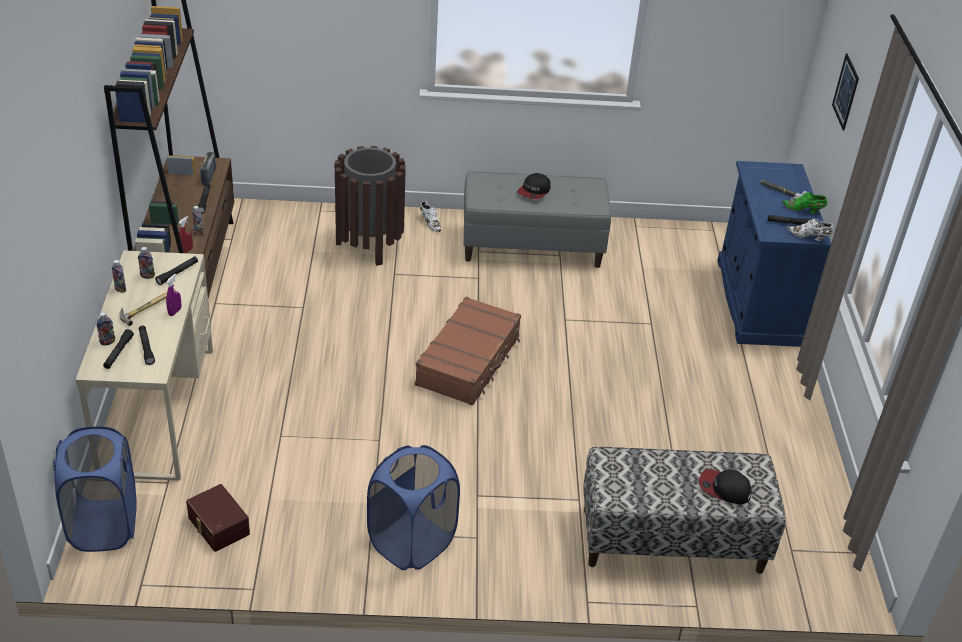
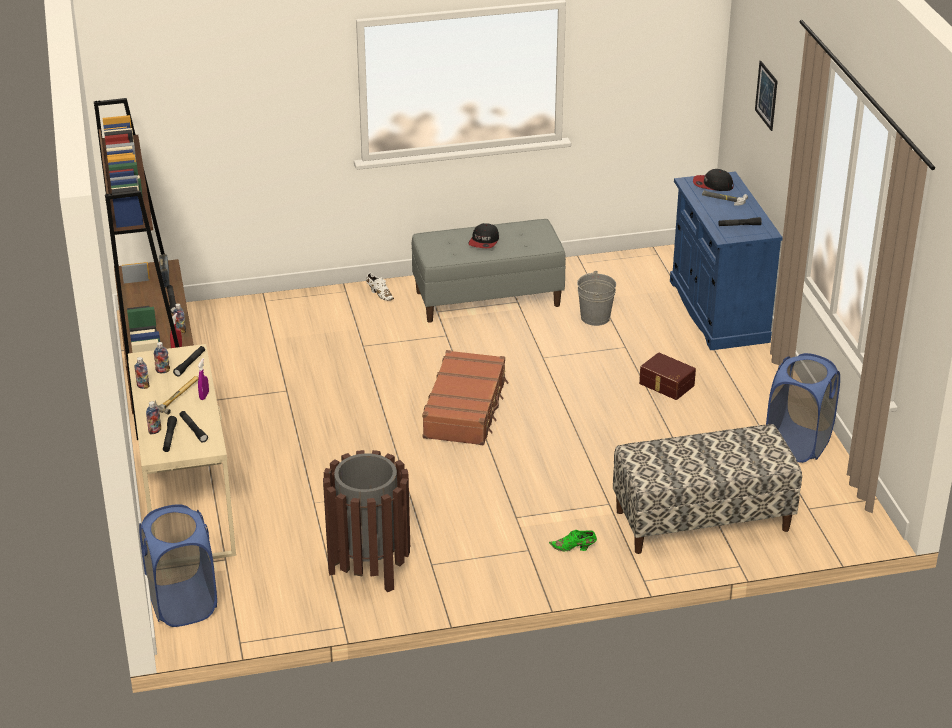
camera: 10 degrees left, 5 degrees down
(217, 526) = (288, 585): brown storage box -> brown storage box (666, 385)
(369, 245) = (328, 324): brown trash can -> brown trash can (369, 567)
(412, 543) = (471, 565): blue laundry basket -> blue laundry basket (798, 444)
(631, 286) = (595, 317): none -> grey bucket
(724, 489) = (742, 457): cap -> cap (712, 185)
(804, 210) = (749, 211): green shoe -> green shoe (574, 548)
(809, 237) = (760, 234): white shoe -> none

